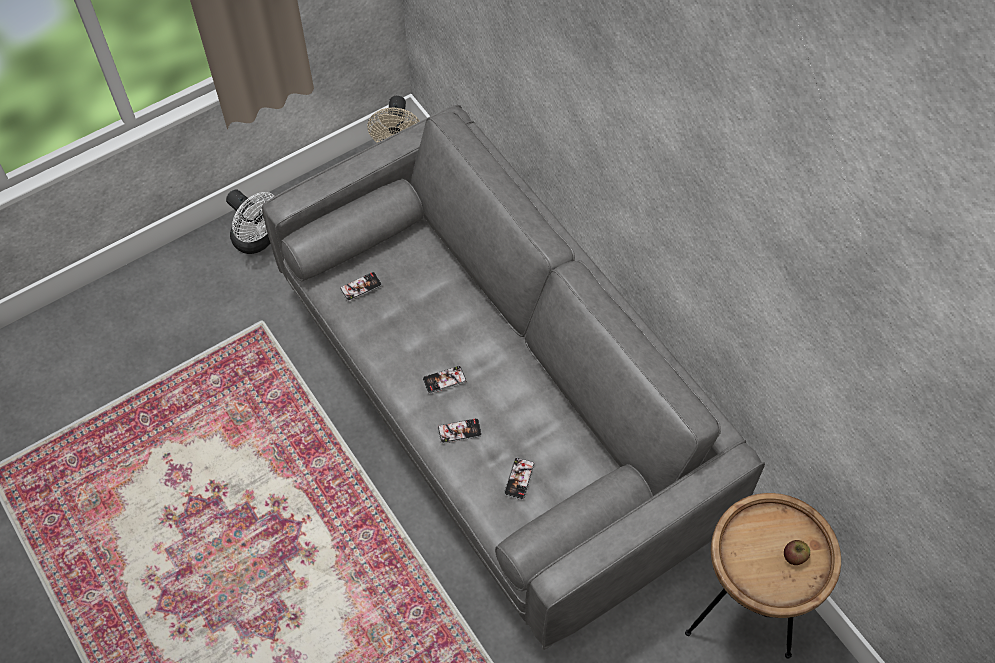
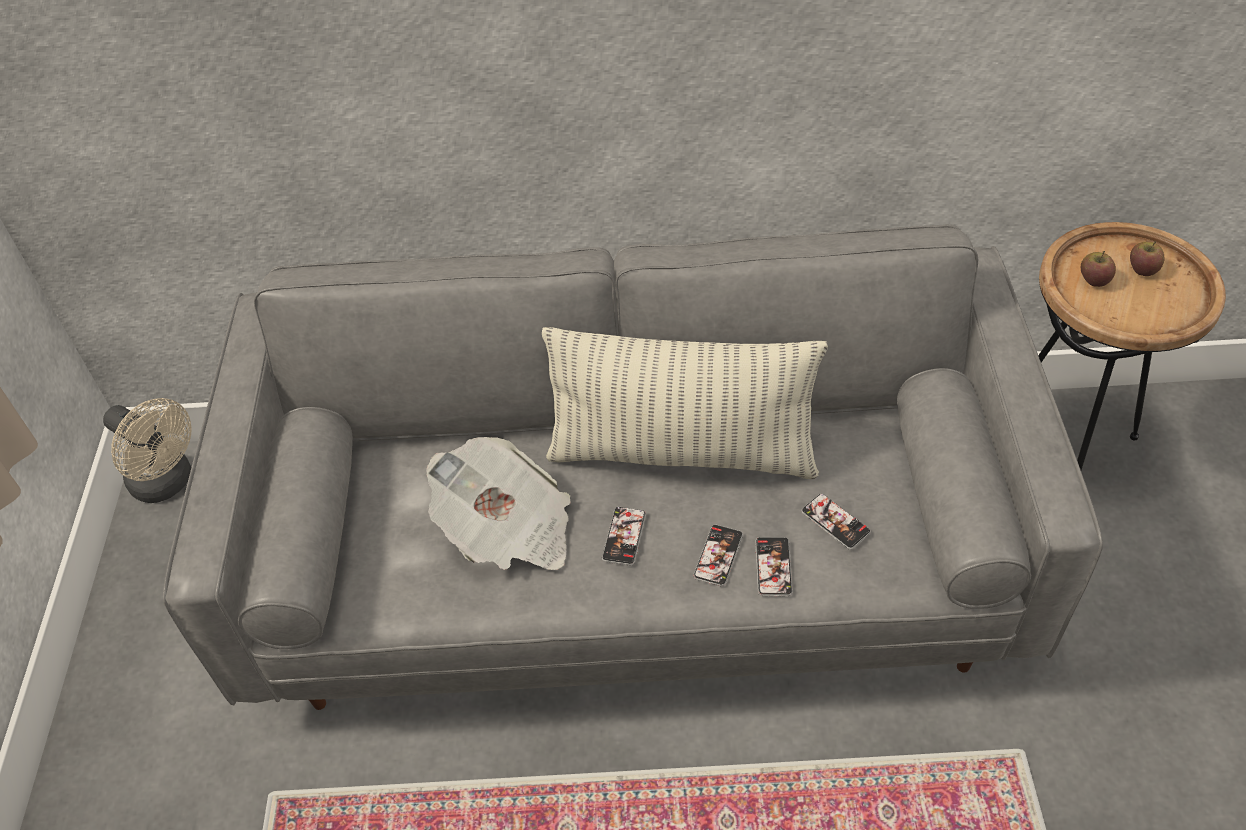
camera: 55 degrees left, 10 degrees down
(257, 241) = (132, 732): white fan -> none
(361, 287) = (393, 568): phone -> phone (773, 567)
(415, 324) = (508, 529): none -> newspaper
(520, 379) = (682, 453): none -> pillow
(763, 530) = (1093, 280): none -> apple

